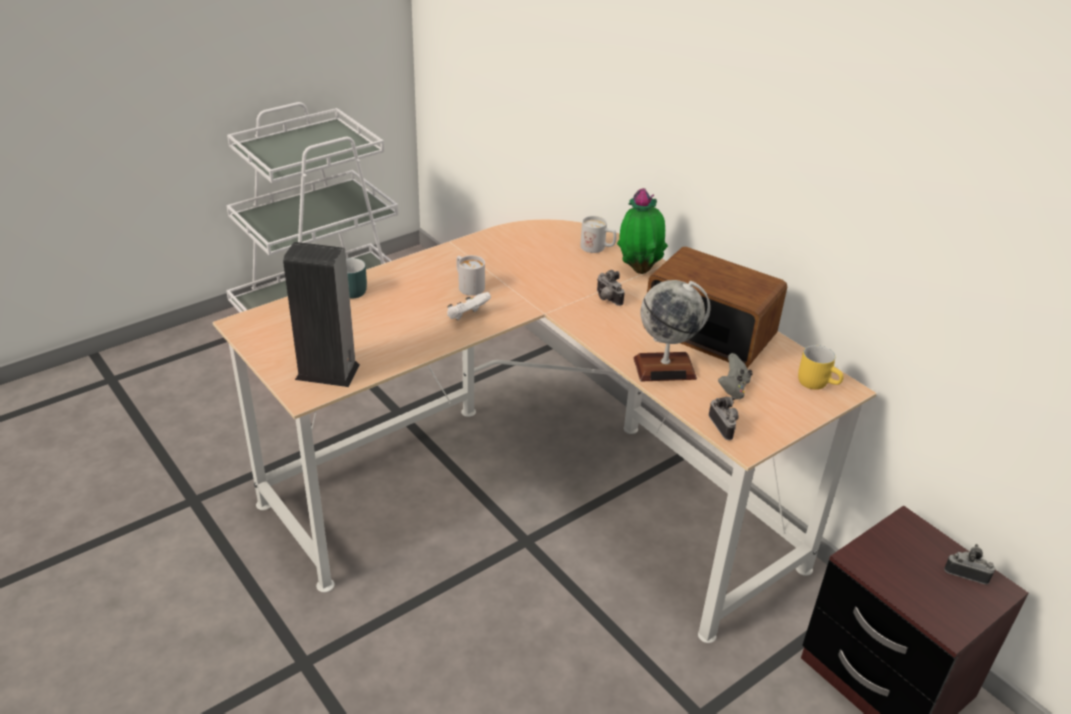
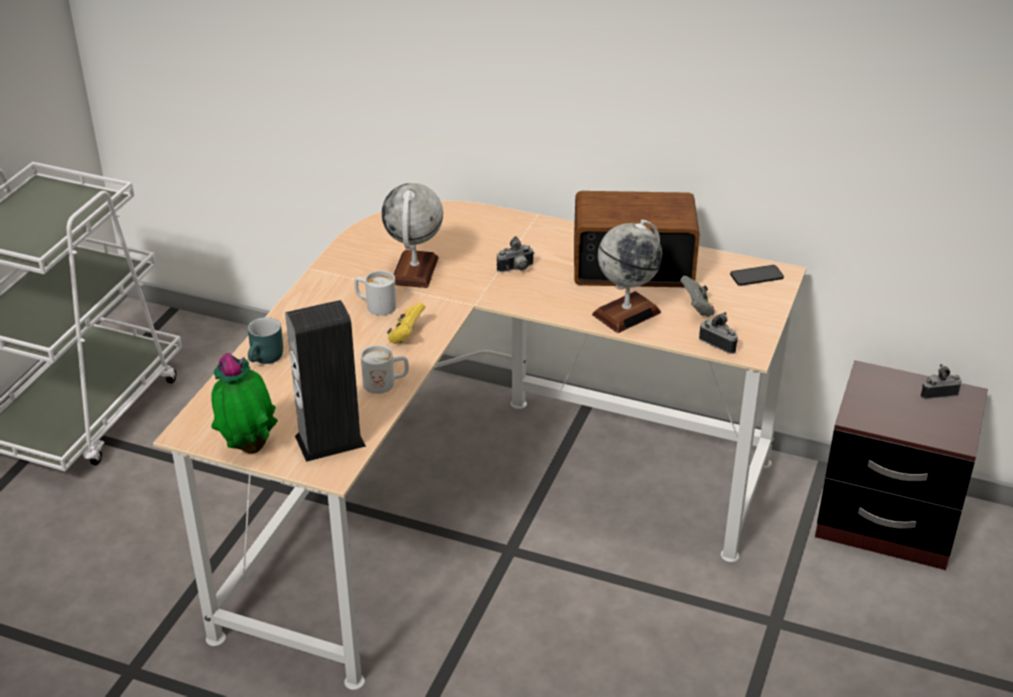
camera: 30 degrees left, 0 degrees up
(467, 316) = (406, 335): white game controller -> yellow game controller
(525, 271) = (414, 271): none -> globe
(597, 248) = (460, 223): white mug -> white mug (386, 383)
(606, 299) = (516, 269): camera -> camera turned 45 degrees counterclockwise
(639, 269) = (517, 230): potted plant -> potted plant (248, 447)
(818, 382) = (756, 276): yellow mug -> phone

